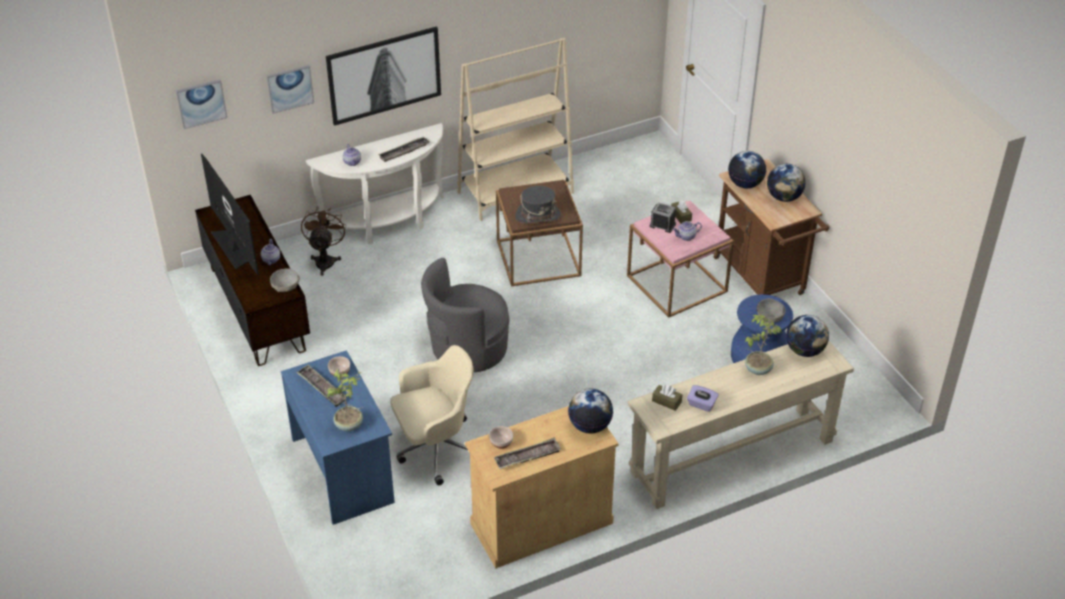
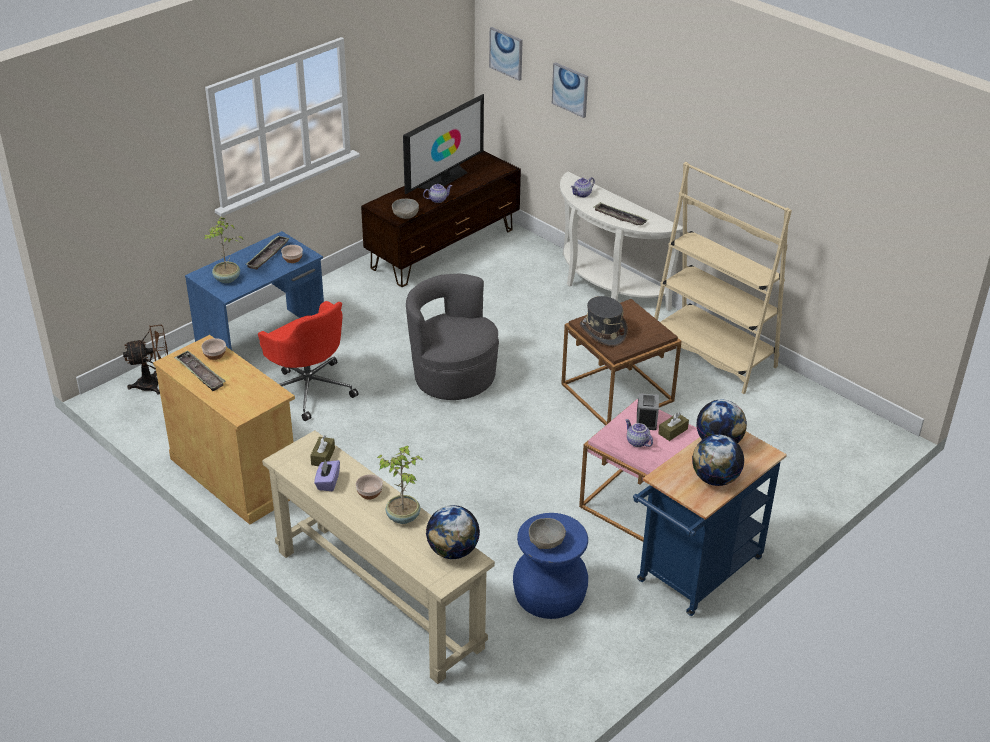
camera: 70 degrees right, 5 degrees down
(325, 260) = (528, 267): brown fan -> brown fan (154, 384)
(384, 74) = (646, 134): picture -> none
(436, 449) = (309, 389): beige office chair -> red office chair
(590, 426) = (255, 404): globe -> none
(723, 383) = (369, 493): none -> bowl
(762, 280) = (695, 575): brown cart -> blue cart

